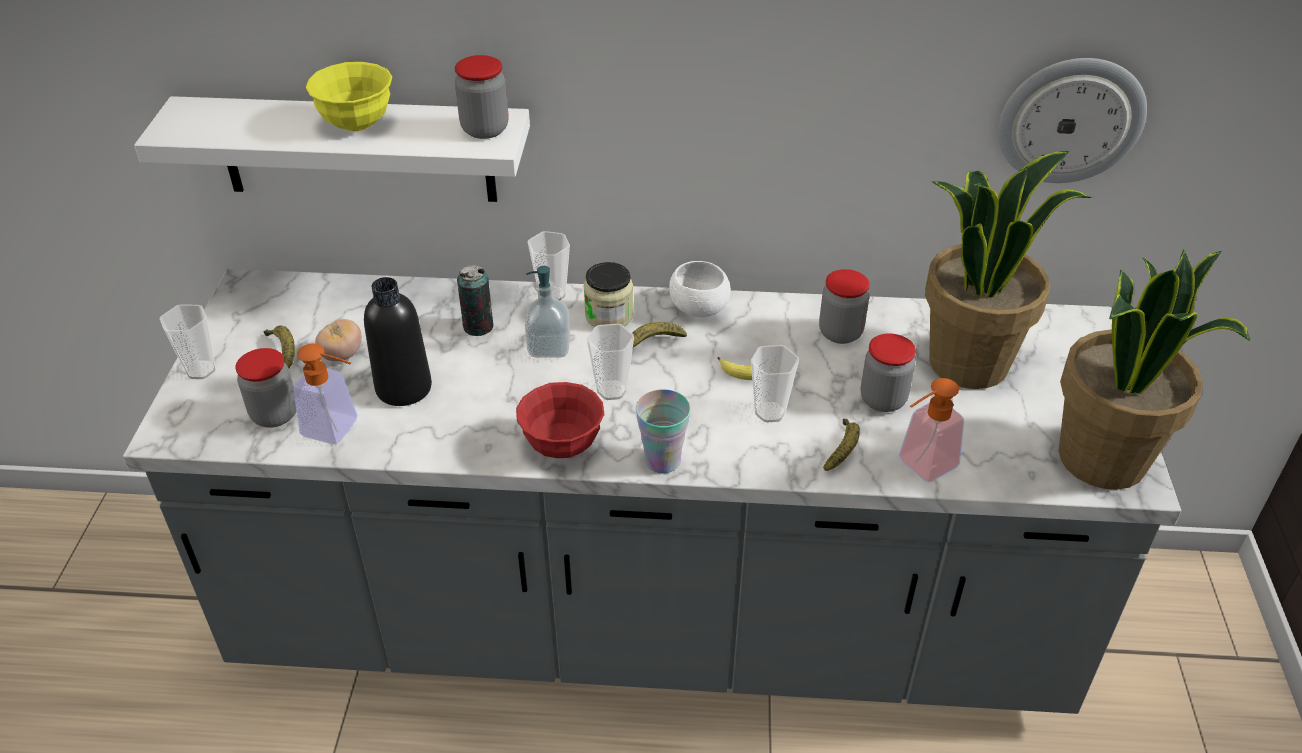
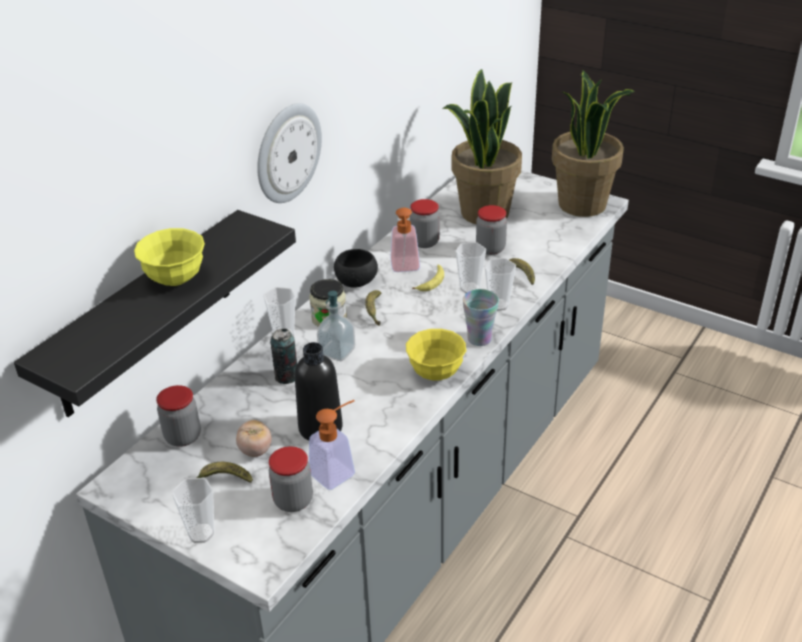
camera: 60 degrees left, 5 degrees down
(357, 149) = (145, 315): white shelf -> black shelf
(485, 129) = (246, 230): jar -> jar (183, 437)
(562, 445) = (435, 373): red bowl -> yellow bowl
(612, 390) = (402, 339): cup -> cup (498, 305)
(699, 309) = (356, 282): white bowl -> black bowl
(920, 467) = (549, 256): soap dispenser -> soap dispenser (405, 268)
(1070, 120) = (446, 62): wall clock -> wall clock (287, 153)

